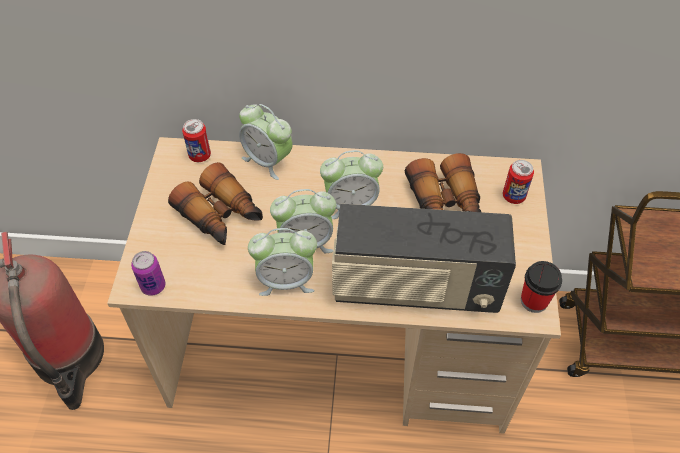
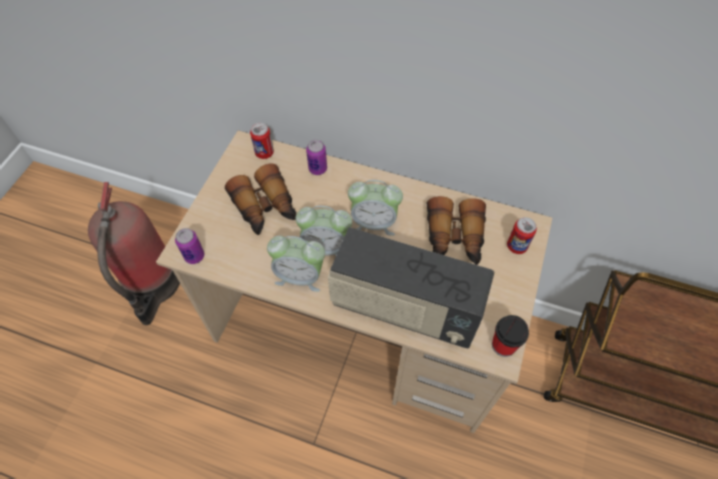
camera: 15 degrees right, 5 degrees up
(268, 160) = (317, 169): alarm clock -> can

